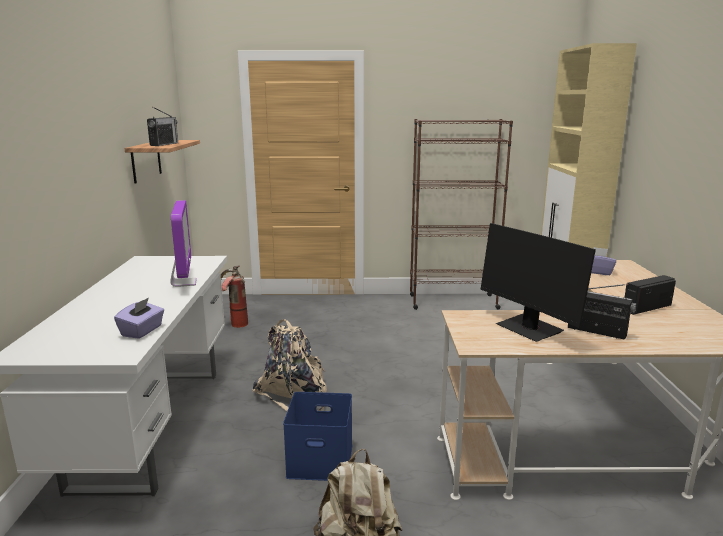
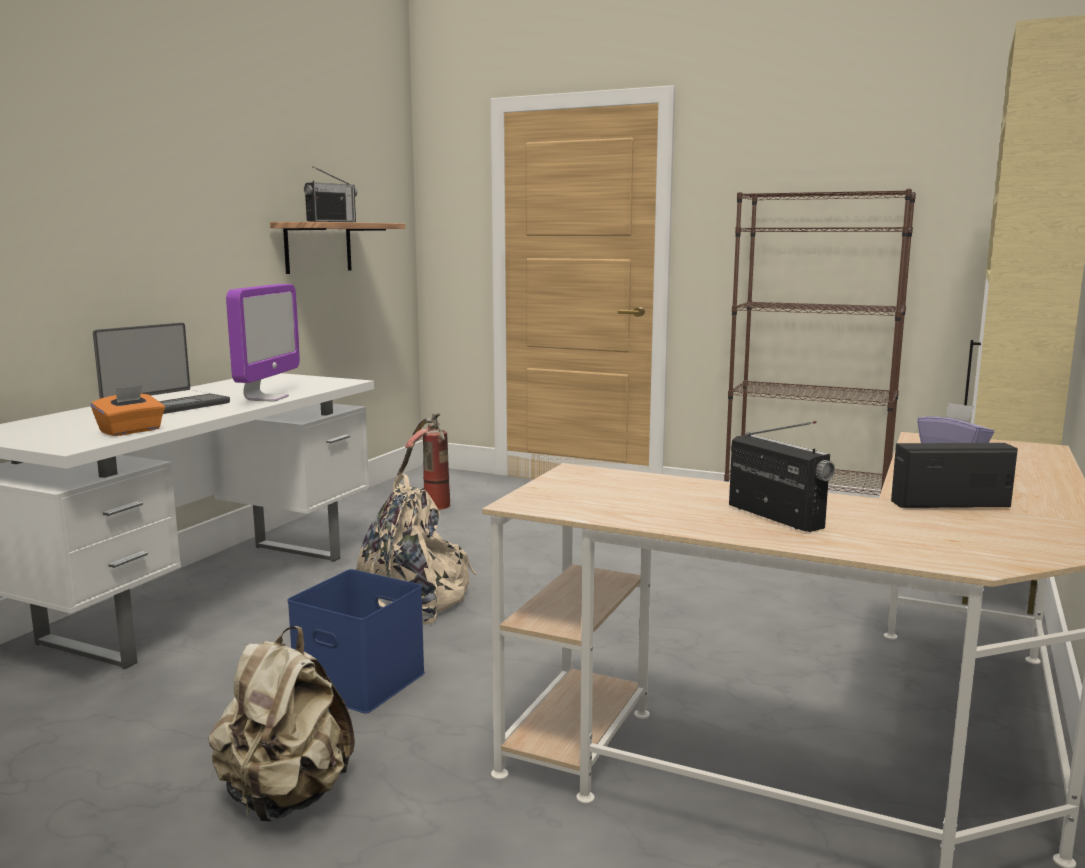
camera: 25 degrees right, 5 degrees down
(121, 301) = (165, 405): none -> laptop
(142, 331) = (131, 431): purple tissue box -> orange tissue box
(529, 329) = (658, 498): monitor -> none

